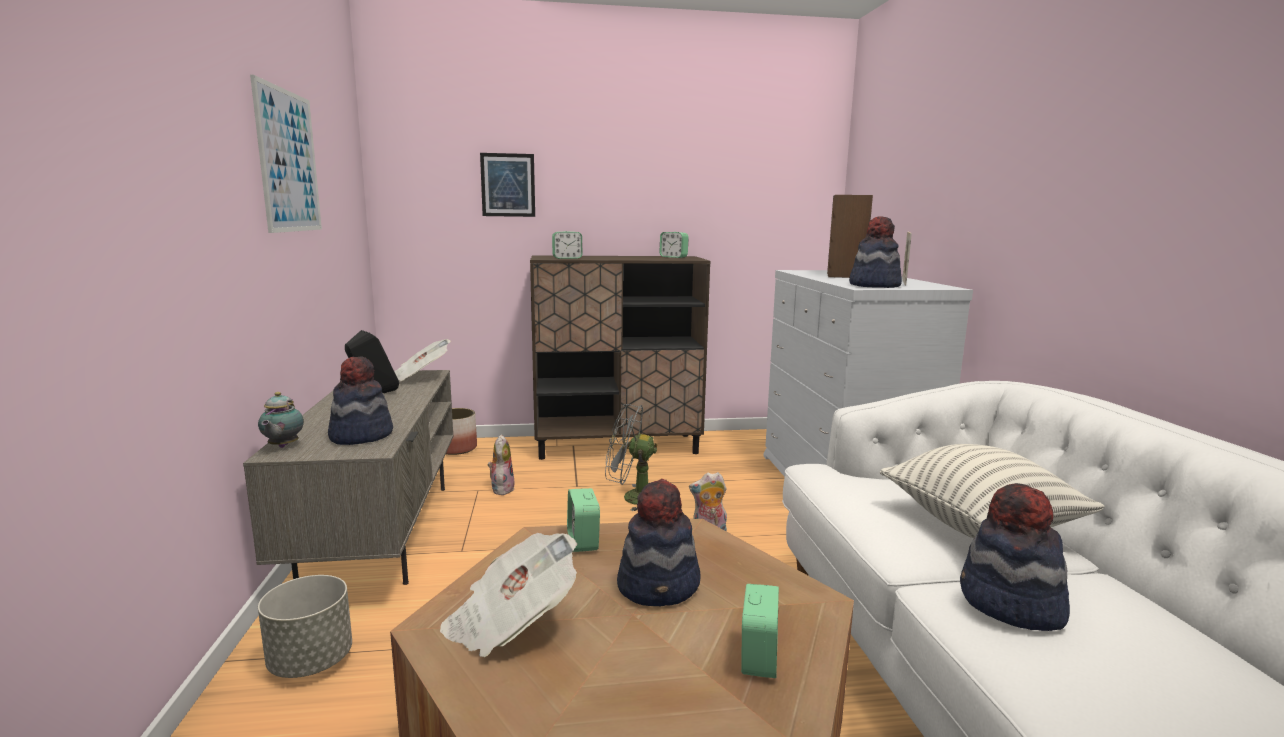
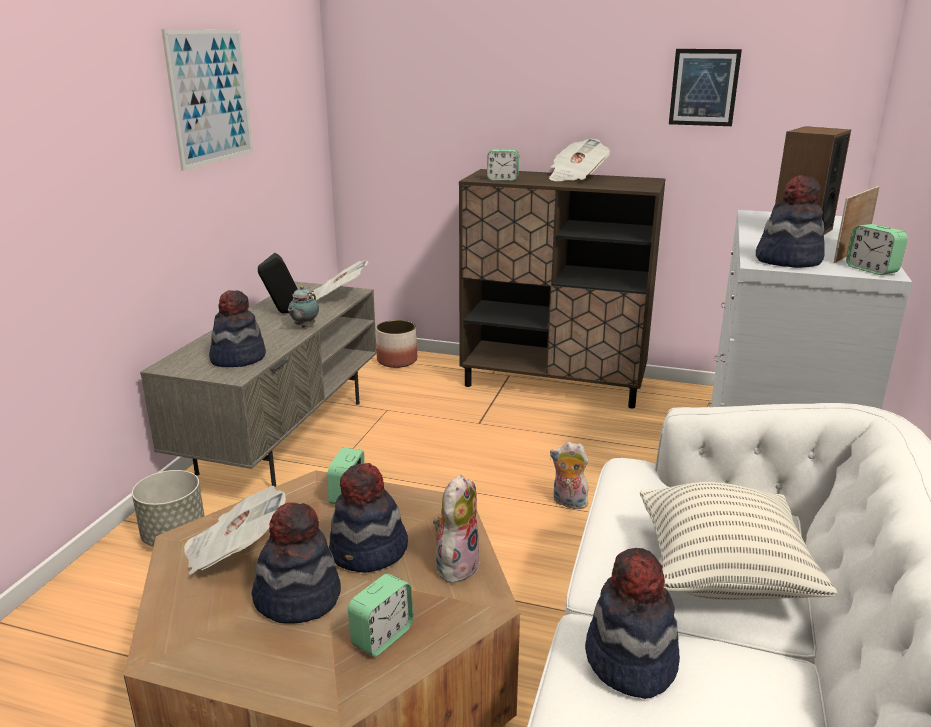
camera: 25 degrees right, 10 degrees up
(282, 447) = (176, 360): teapot -> teapot (304, 326)
(501, 489) = (408, 412): plush toy -> plush toy (456, 565)
(508, 185) = (460, 90): picture -> picture (704, 87)
(626, 256) = (575, 177): none -> newspaper
(631, 647) = (298, 598): none -> hat
(632, 498) = (523, 447): grey fan -> none
(673, 257) = (630, 180): alarm clock -> alarm clock (871, 270)

